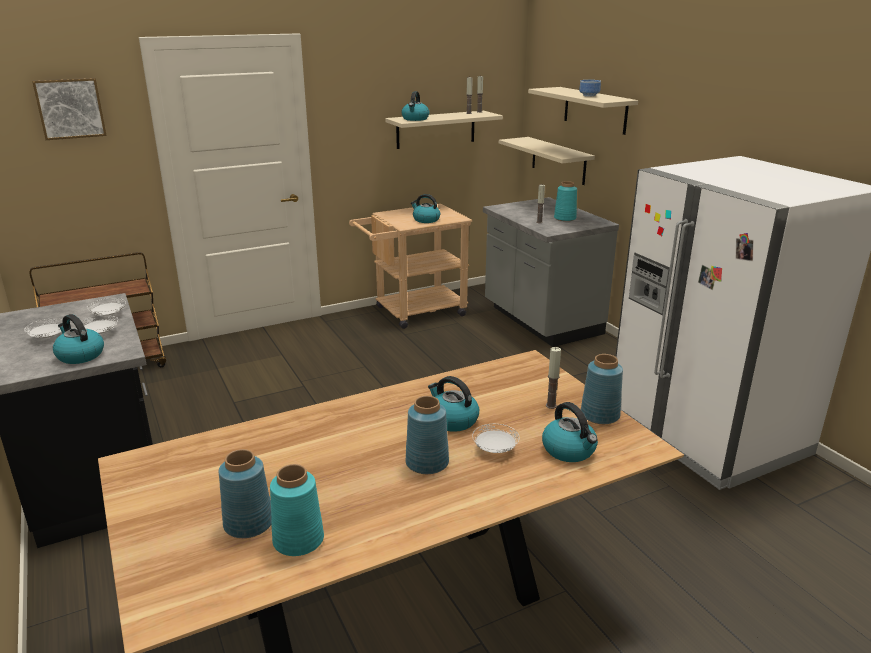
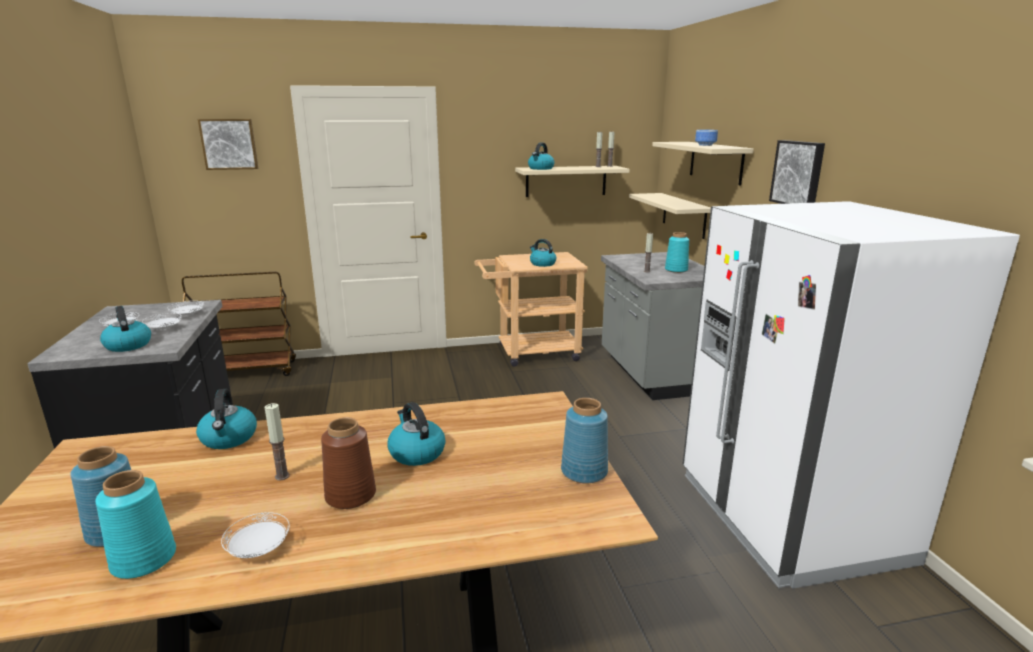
camera: 15 degrees right, 5 degrees down
(426, 463) = (349, 495): blue vase -> brown vase
(495, 449) = (435, 492): white plate -> white plate (258, 549)
(551, 405) = (535, 452): candle -> candle (282, 476)
(569, 450) = (518, 507): kettle -> kettle (229, 438)
(688, 127) = (798, 173): none -> picture

